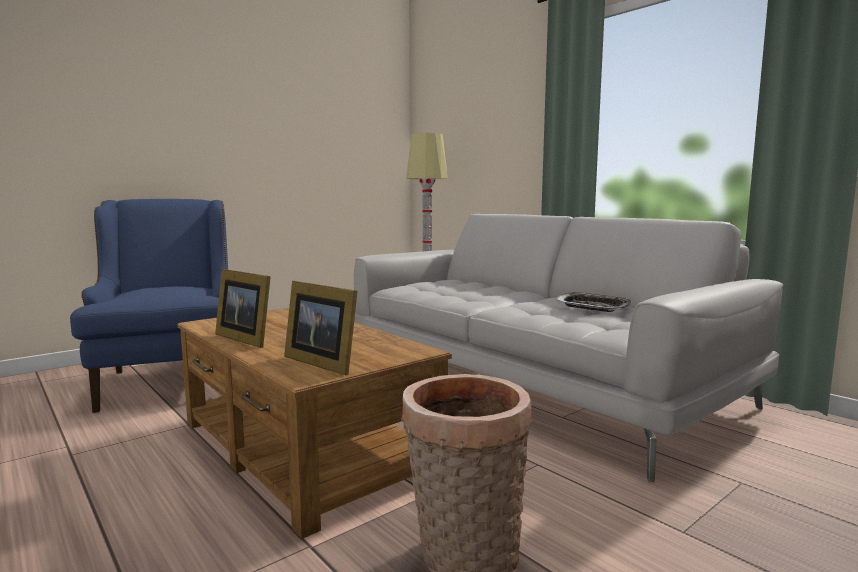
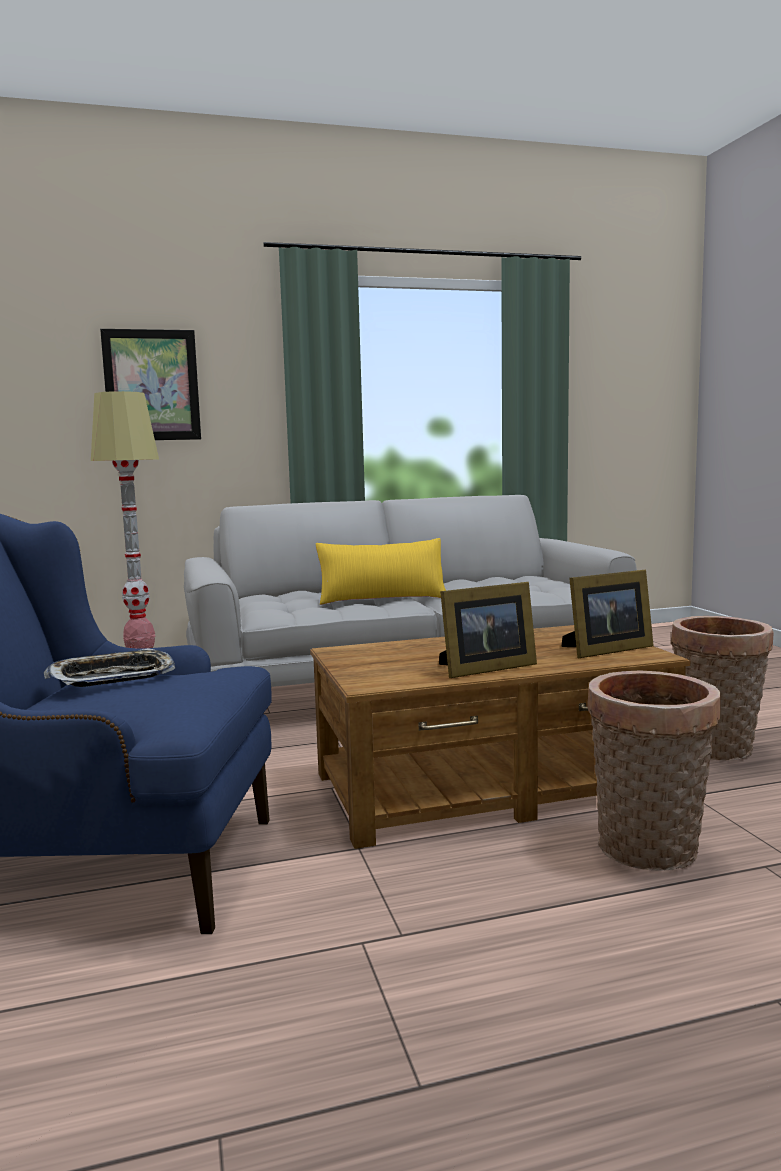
camera: 65 degrees left, 0 degrees up
(171, 528) = (648, 852): none -> basket
(479, 127) = (152, 385): none -> picture
(480, 298) = (382, 599): none -> yellow pillow
(593, 307) = (485, 581): tray -> tray (113, 677)

